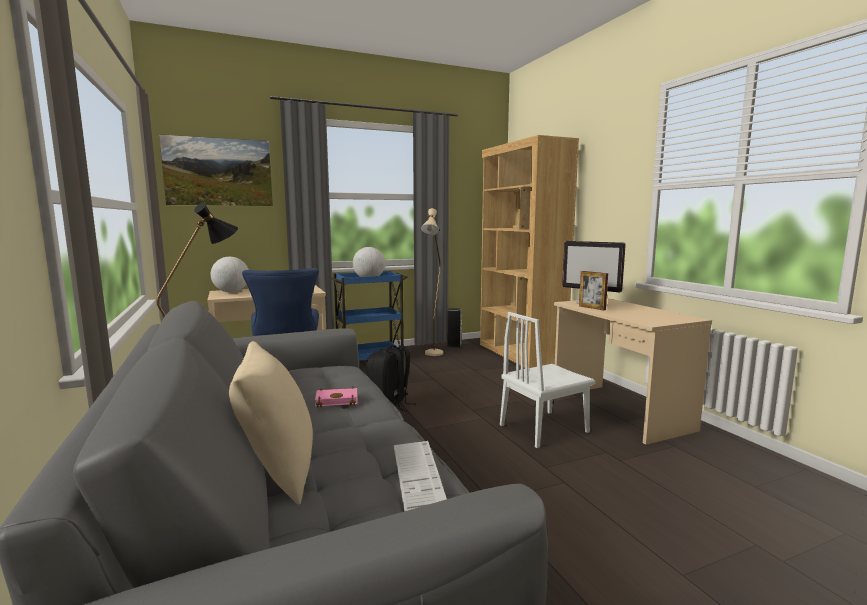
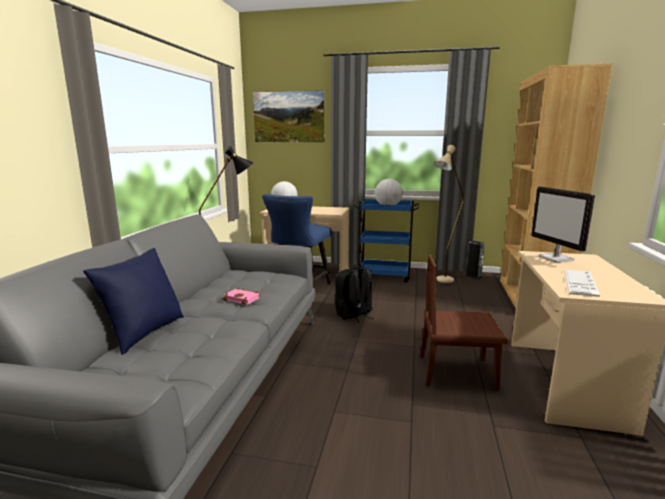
camera: 35 degrees right, 5 degrees up
(277, 472) = (144, 333): beige pillow -> blue pillow
(417, 474) = (197, 361): keyboard -> keyboard (580, 283)
(544, 428) = (457, 372): white chair -> brown chair
(592, 308) = (544, 263): picture frame -> none

